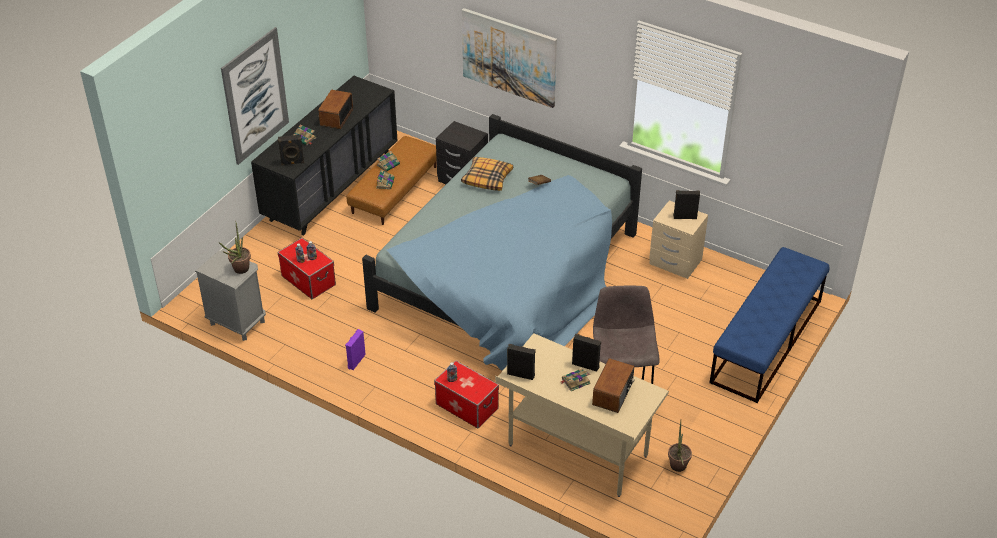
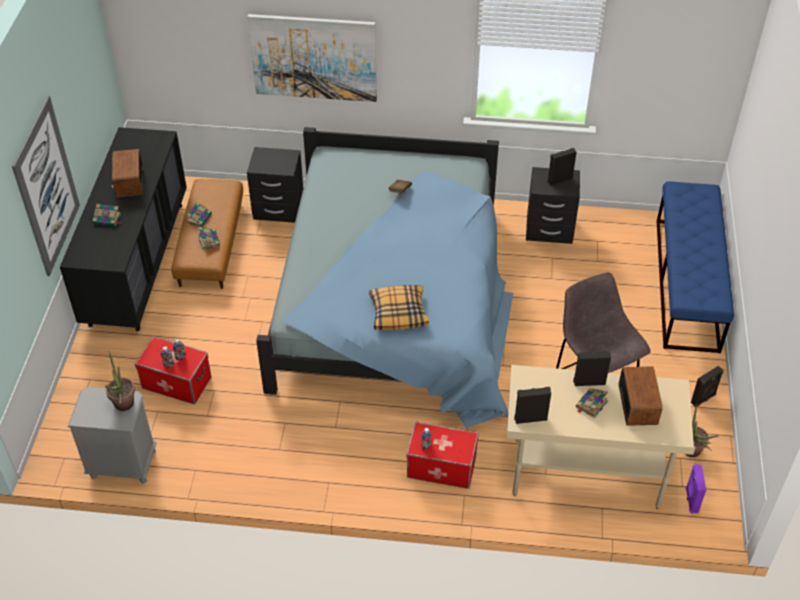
camera: 25 degrees left, 5 degrees up
(292, 163) = (111, 253): black speaker -> black speaker (703, 399)
(356, 361) = (289, 460): purple speaker -> purple speaker (691, 500)
(487, 178) = (339, 202): pillow -> pillow (398, 312)
(675, 262) = (549, 229): beige nightstand -> black nightstand

